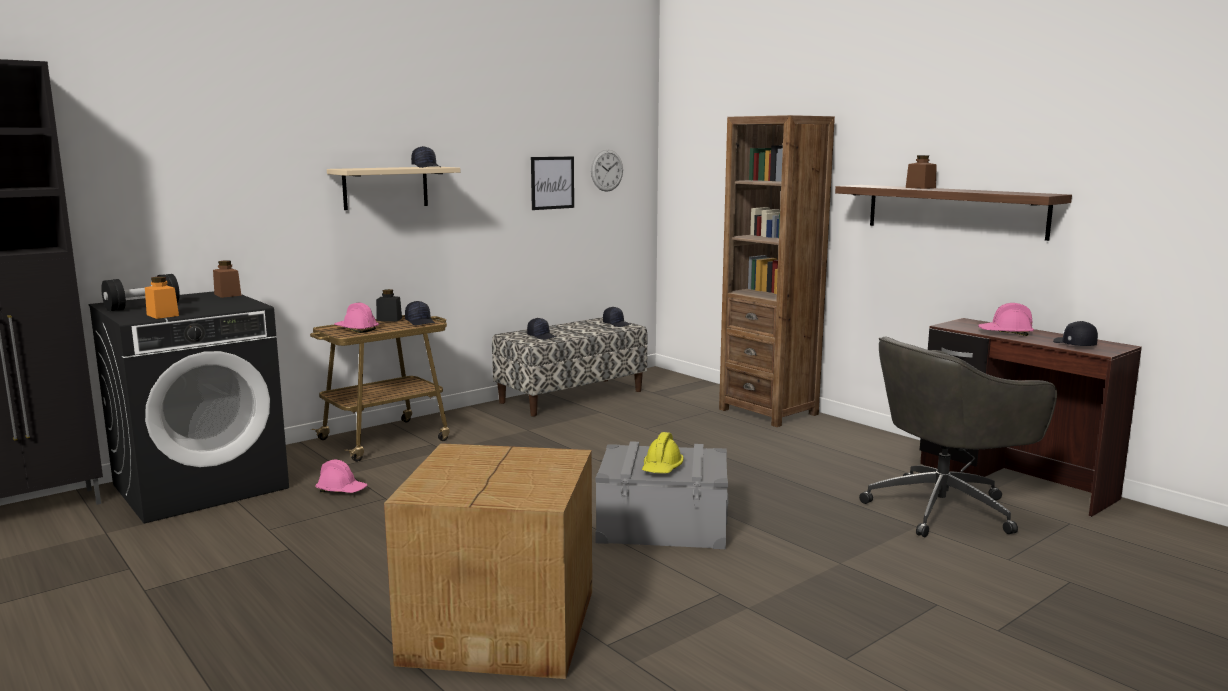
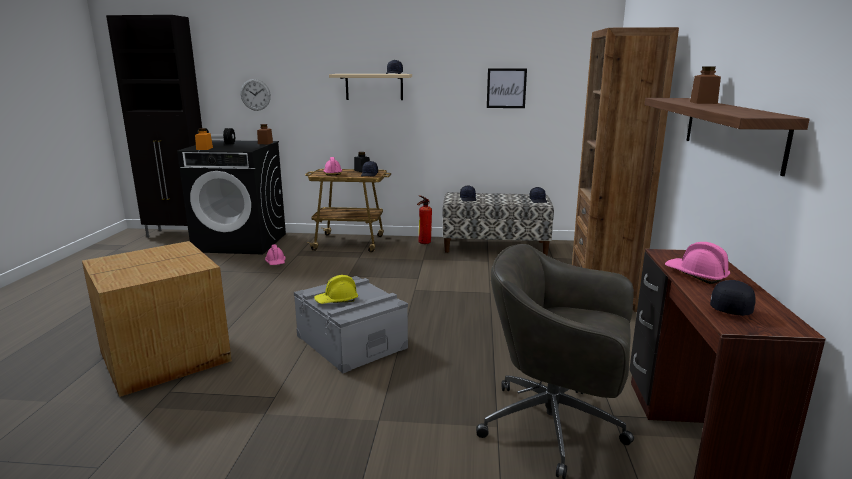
camera: 45 degrees right, 5 degrees up
(482, 414) = (423, 243): none -> fire extinguisher
(607, 170) = (560, 80): wall clock -> wall clock (255, 94)

